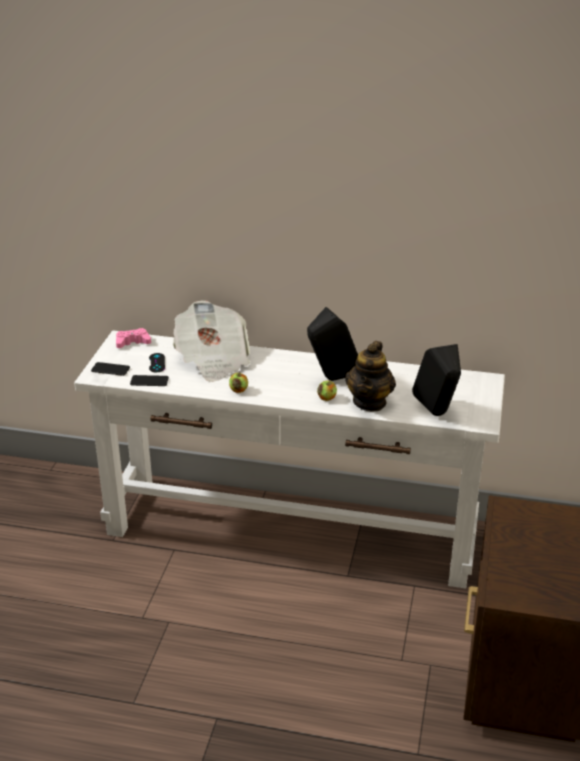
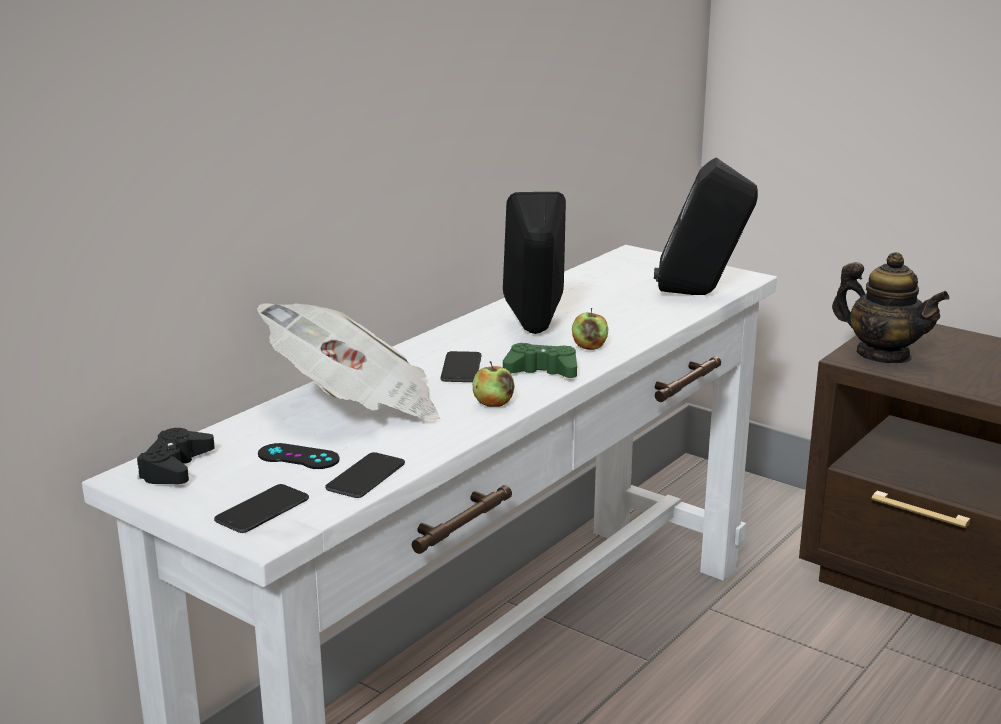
camera: 65 degrees left, 10 degrees down
(132, 342) = (175, 467): pink game controller -> black game controller
(271, 372) = (461, 368): none -> phone
(285, 393) = (542, 371): none -> green game controller
(370, 402) = (629, 323): teapot -> teapot (883, 355)

